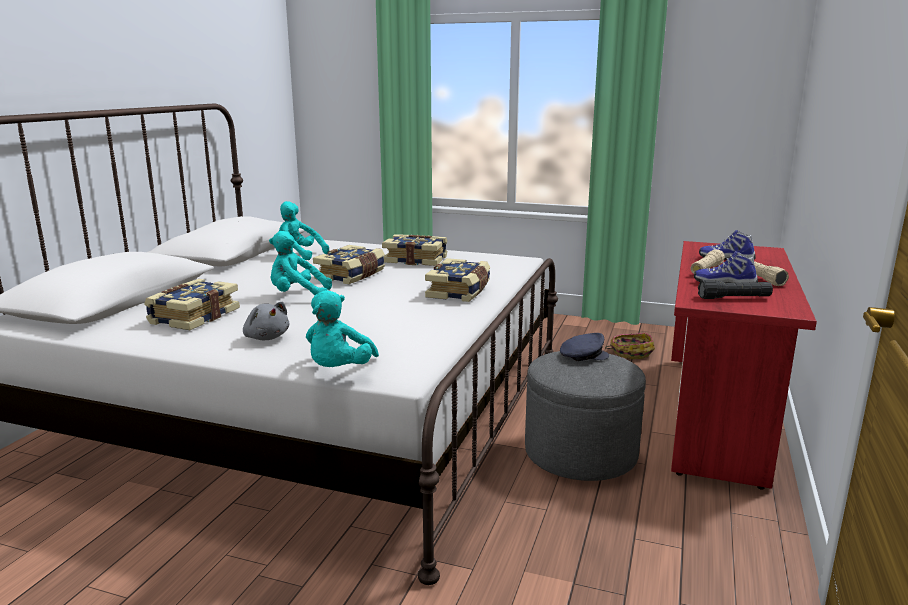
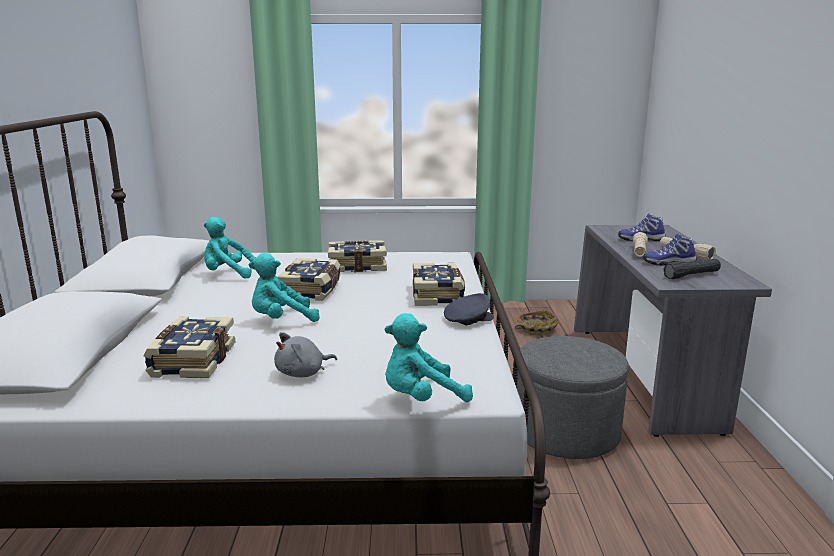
camera: 20 degrees left, 0 degrees up
(266, 337) = (303, 373): grey plush toy -> grey plush toy turned 120 degrees clockwise
(339, 370) = (421, 398): turquoise plush toy -> turquoise plush toy turned 75 degrees clockwise
(582, 356) = (560, 342): grey cap -> grey cap (467, 319)
(717, 416) = (645, 376): red desk -> grey desk

